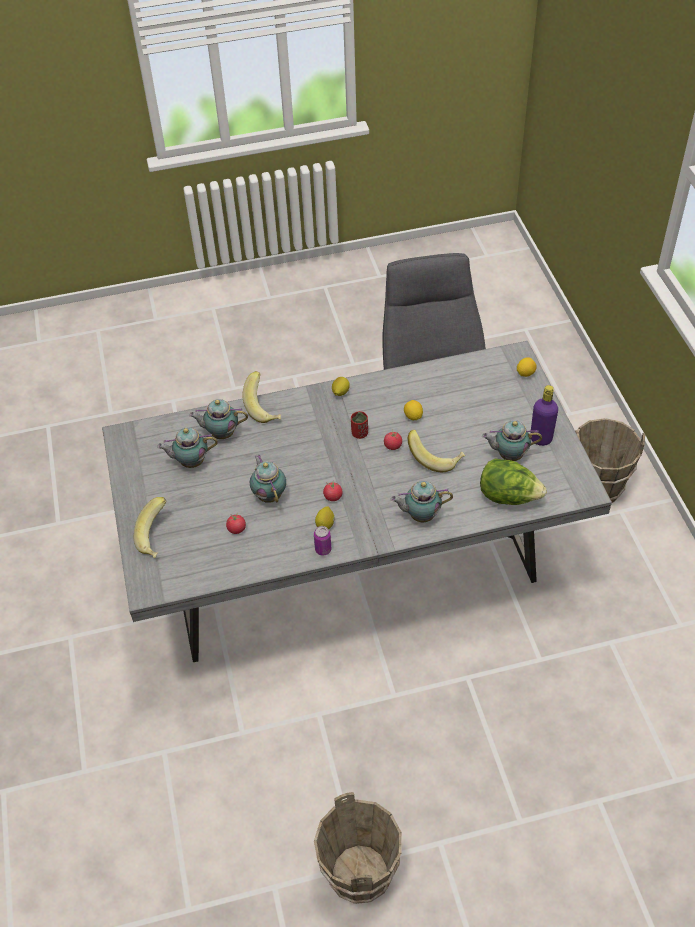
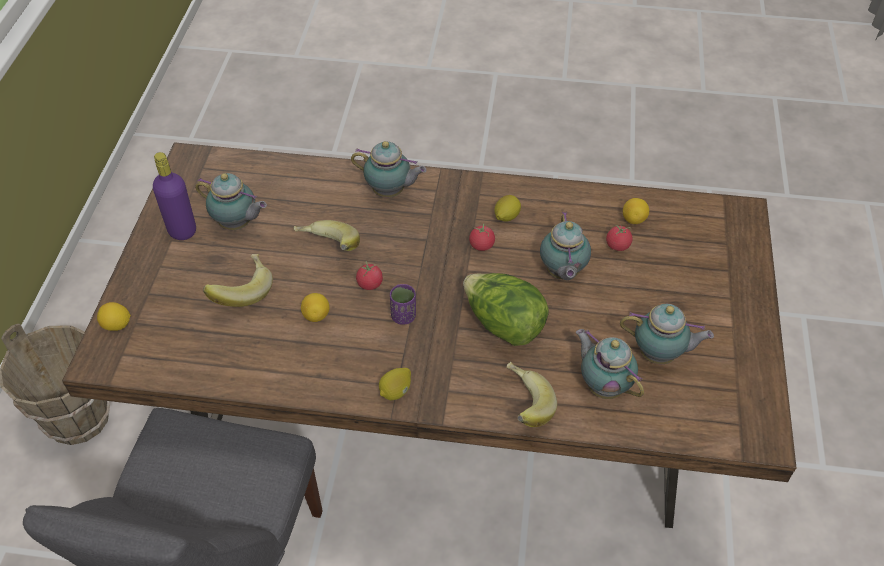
camera: 160 degrees left, 0 degrees up
(157, 537) = (723, 267): banana -> banana (241, 291)
(221, 433) = (603, 385): teapot -> teapot turned 150 degrees counterclockwise
(230, 554) = (634, 220): none -> lemon
(323, 549) = (521, 192): can -> none
(353, 569) = (439, 425): grey dining table -> brown dining table
(359, 433) = (403, 316): red cup -> purple cup
(361, 874) = (556, 167): brown bucket -> none
(508, 497) = (277, 180): lettuce -> lettuce (503, 325)

